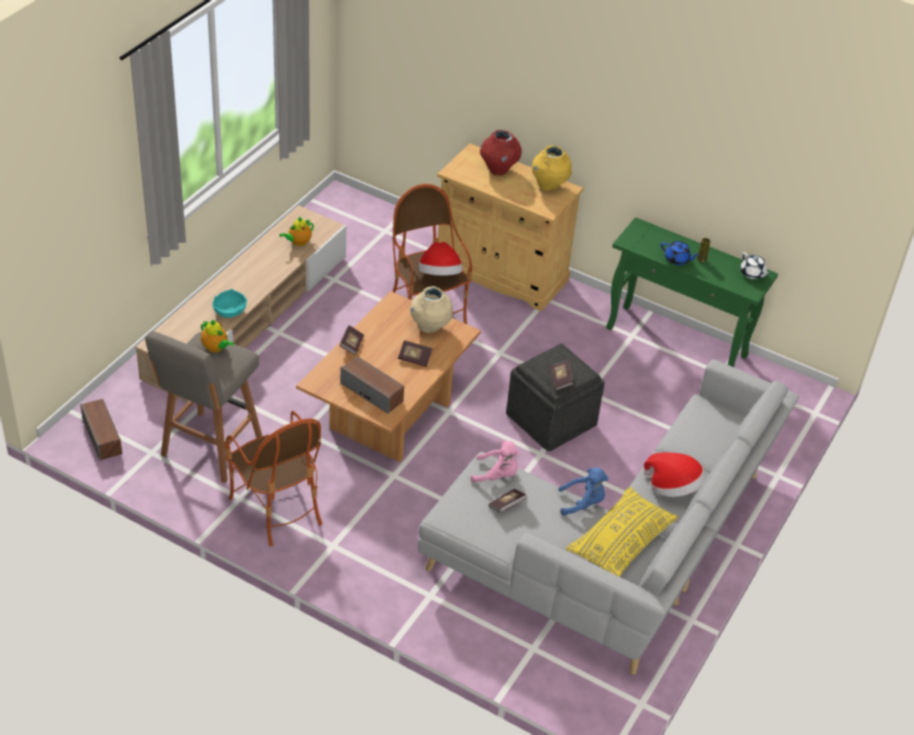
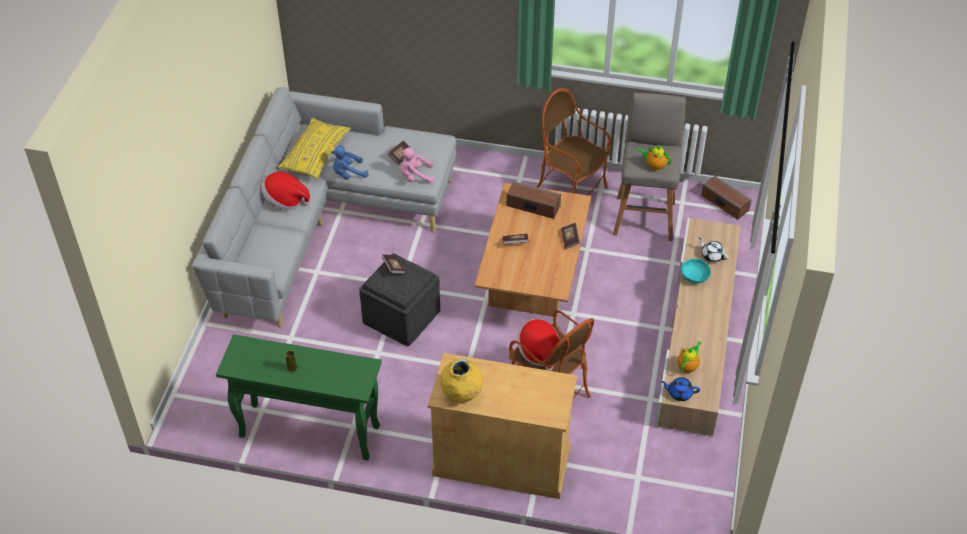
camera: 165 degrees right, 5 degrees up
(430, 327) = (517, 274): beige vase -> none
(498, 170) = (520, 400): red vase -> none
(677, 259) = (315, 359): blue teapot -> blue teapot (679, 393)
(752, 274) = (240, 365): white teapot -> white teapot (712, 255)

